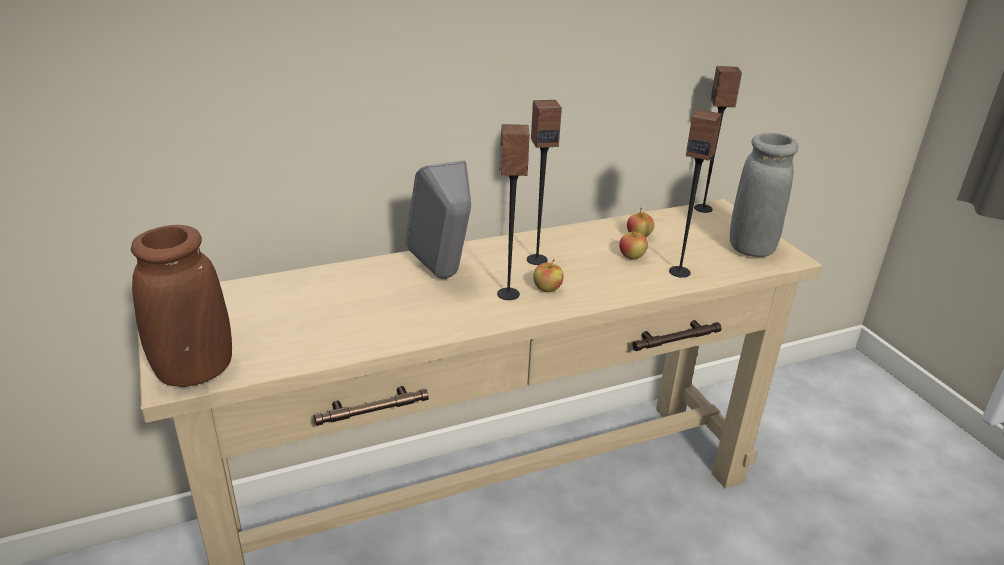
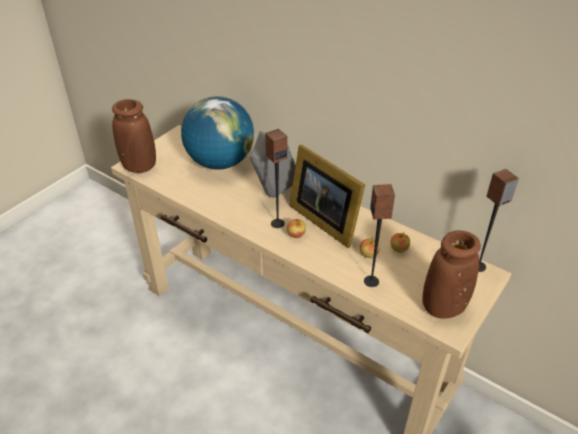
camera: 60 degrees right, 10 degrees up
(306, 291) = (220, 163): none -> globe
(536, 259) = (324, 219): speaker -> picture frame
(751, 248) = (443, 307): grey vase -> brown vase

